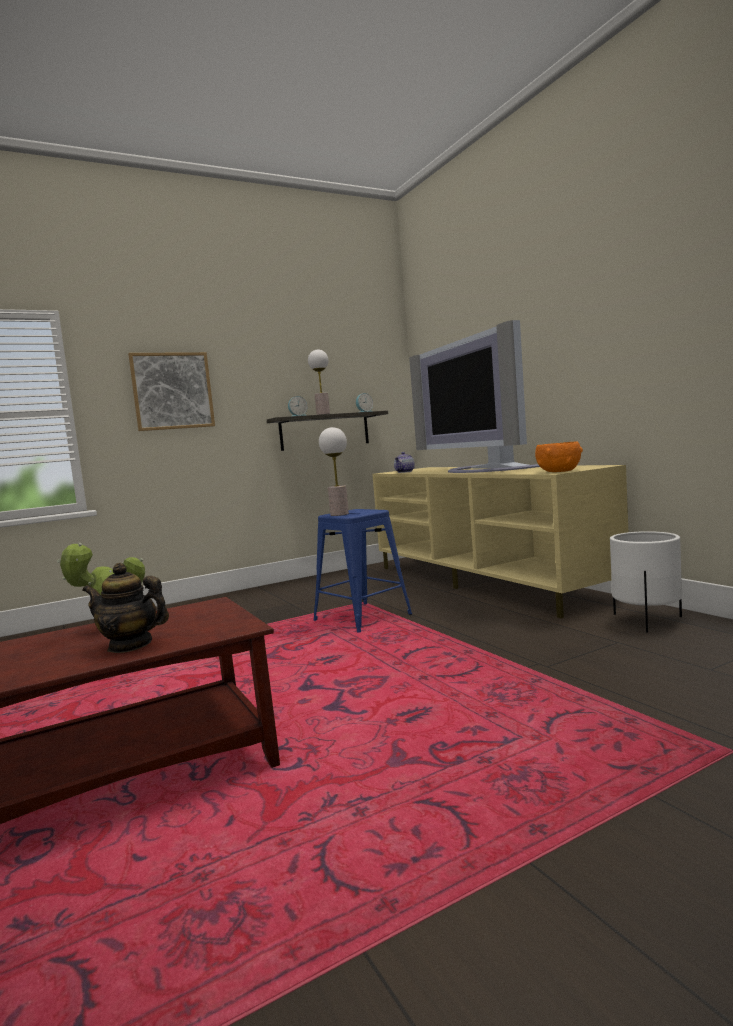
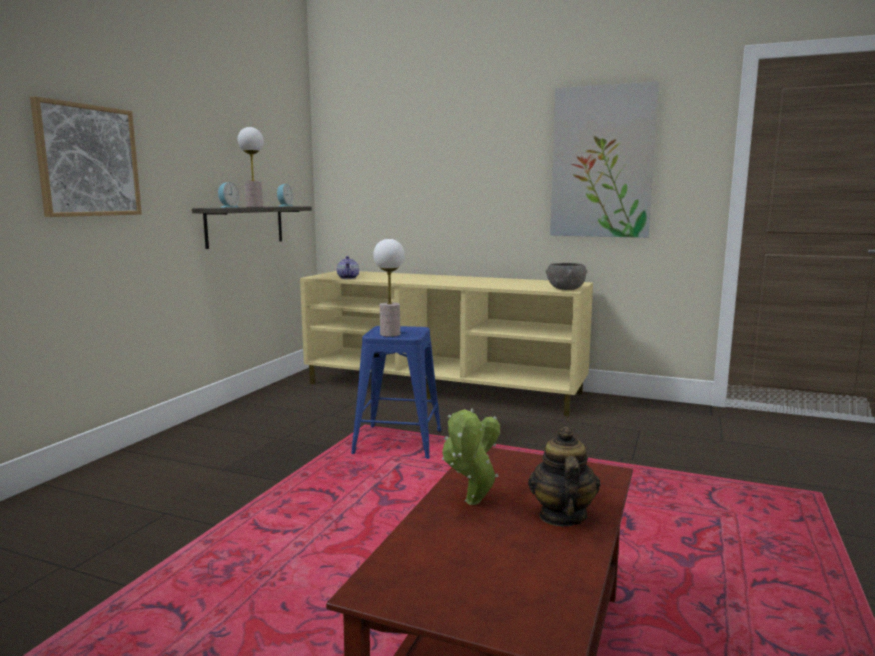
camera: 40 degrees left, 5 degrees up
(130, 645) = (562, 516): teapot -> teapot turned 120 degrees clockwise
(482, 469) = (451, 280): television -> none
(558, 471) = (565, 289): orange bowl -> grey bowl
(628, 321) = (602, 162): none -> picture
(647, 621) = (627, 409): white planter -> none

